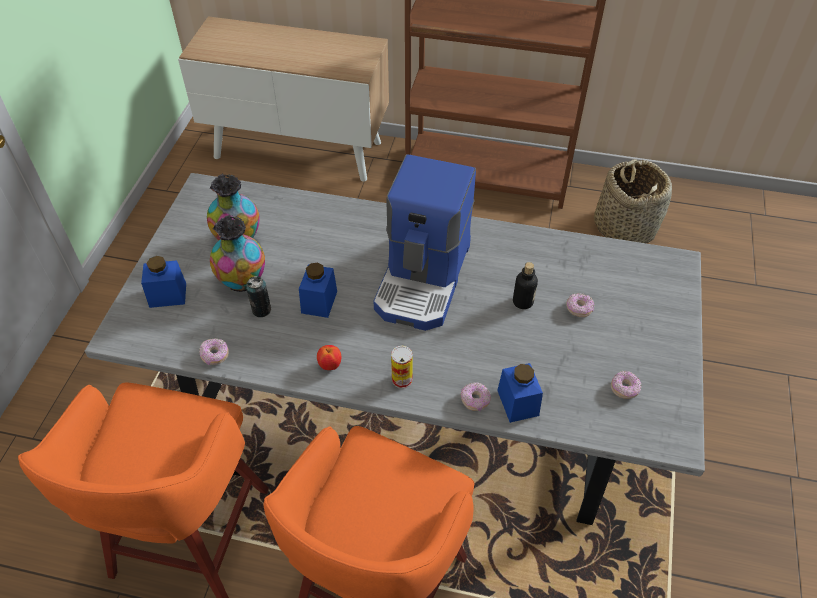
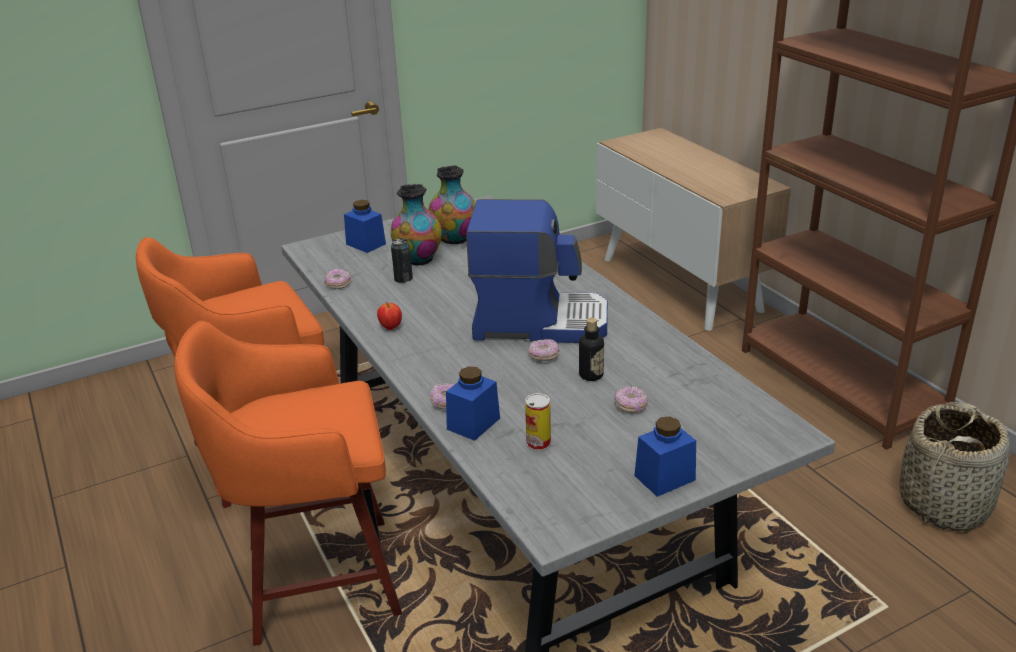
camera: 50 degrees right, 20 degrees down
(319, 302) = (445, 294): blue jar -> blue jar (664, 478)
(402, 380) = (420, 361): can -> can (538, 443)
(424, 279) = (539, 321): coffee machine -> coffee machine turned 150 degrees counterclockwise
(624, 389) = (573, 472): donut -> donut (543, 356)

